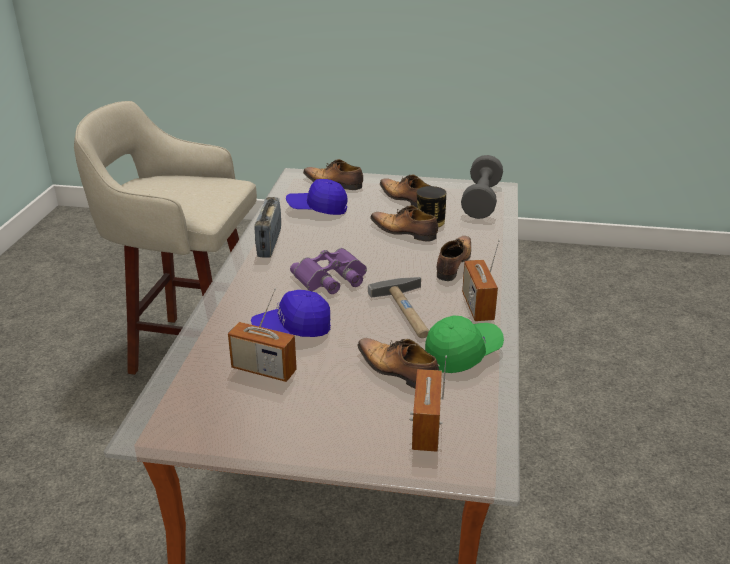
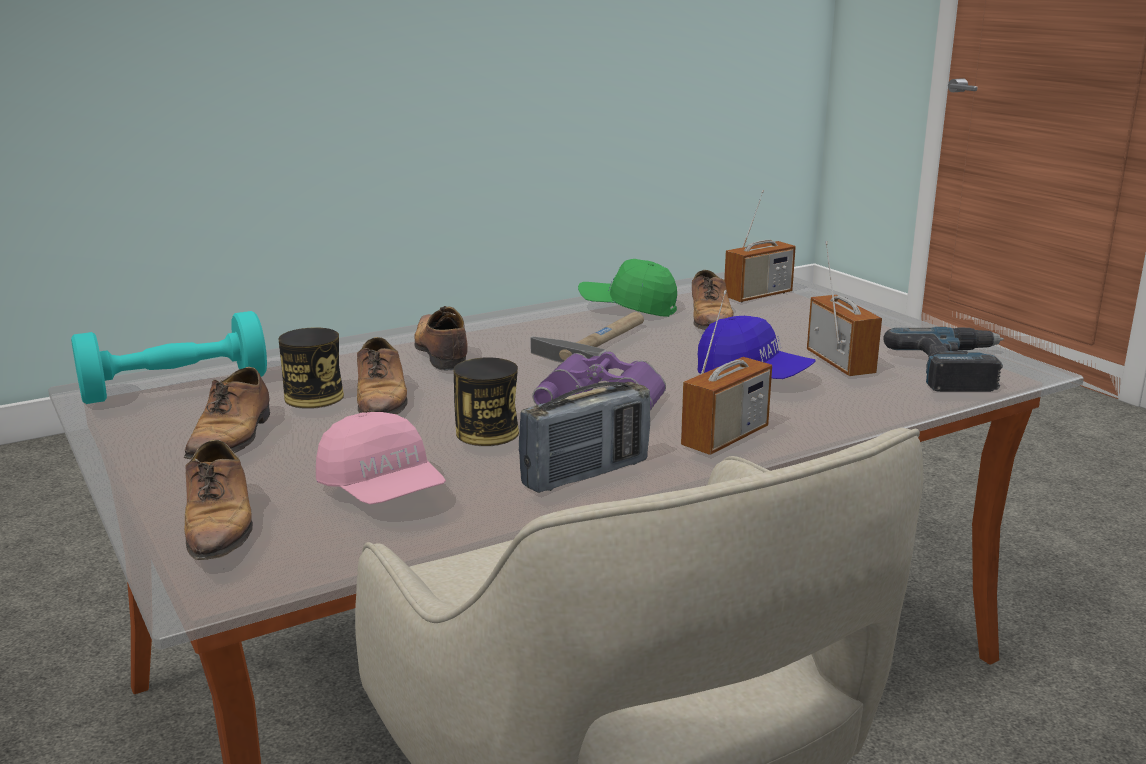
camera: 130 degrees left, 10 degrees down
(191, 405) = (956, 369): none -> power drill
(317, 209) = (382, 491): blue cap -> pink cap
(336, 240) = (487, 433): none -> can
(453, 264) = (440, 352): shoe -> shoe turned 90 degrees clockwise
(477, 307) = (527, 322): radio -> radio (725, 438)
(481, 201) = (175, 388): grey dumbbell -> turquoise dumbbell

